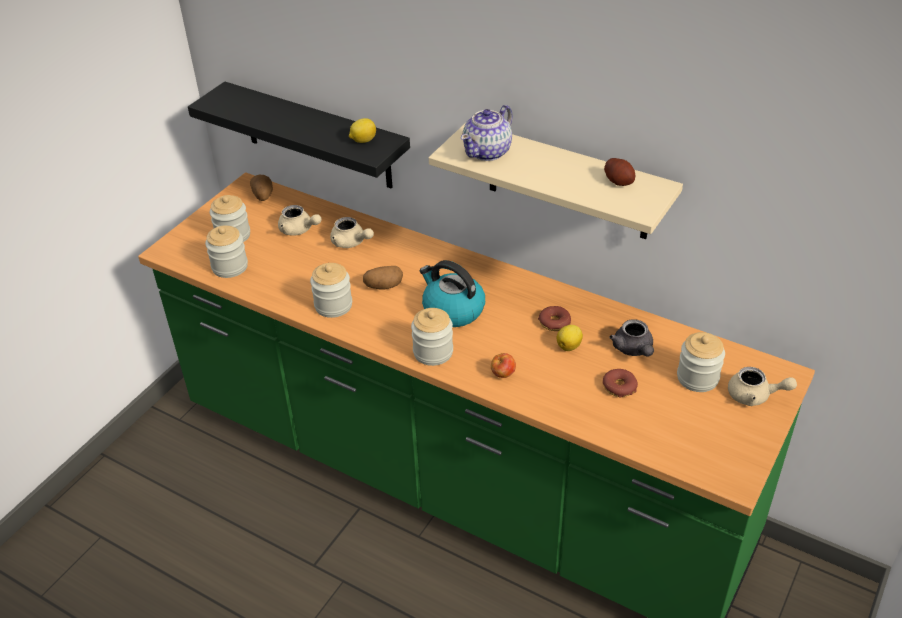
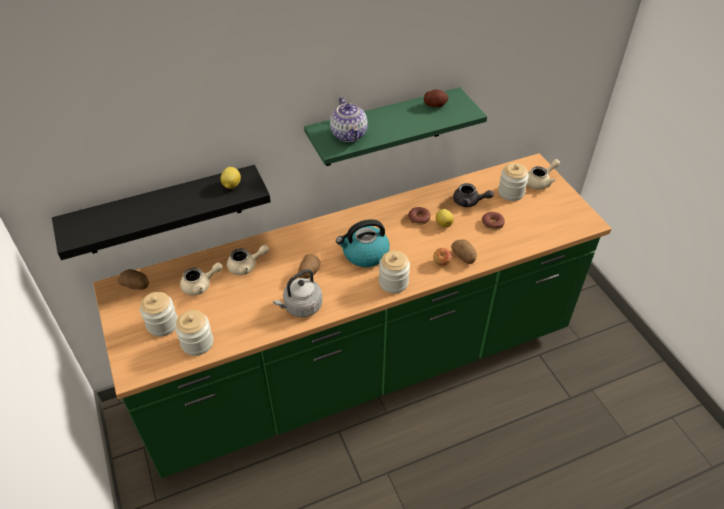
camera: 55 degrees left, 5 degrees up
(333, 305) = (301, 307): jar -> grey kettle
(532, 389) = (464, 257): none -> potato
(568, 182) = (383, 128): beige shelf -> green shelf

